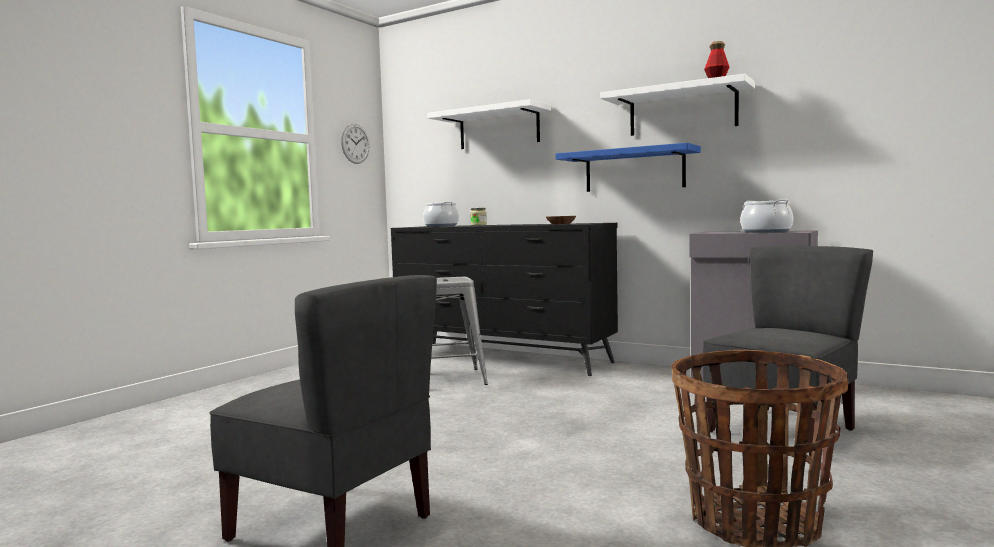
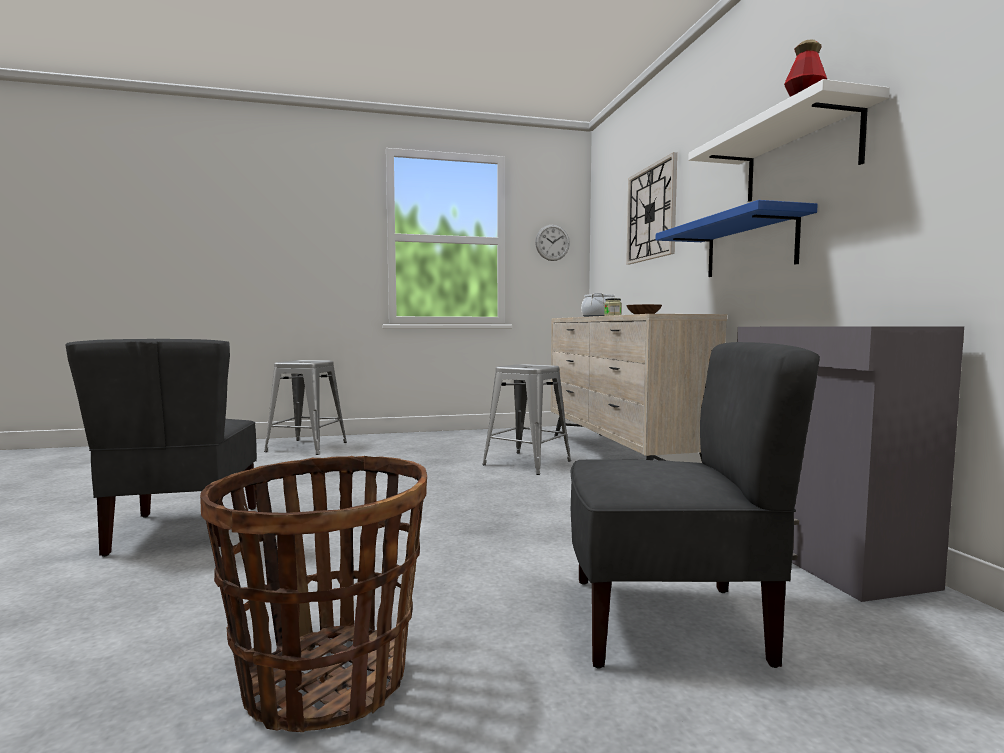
camera: 45 degrees right, 0 degrees up
(149, 426) = (306, 447): none -> grey stool
(499, 128) = (651, 213): white shelf -> wall clock
(502, 358) = (619, 458): black dresser -> beige dresser
(766, 231) = (843, 325): cooking pot -> none

